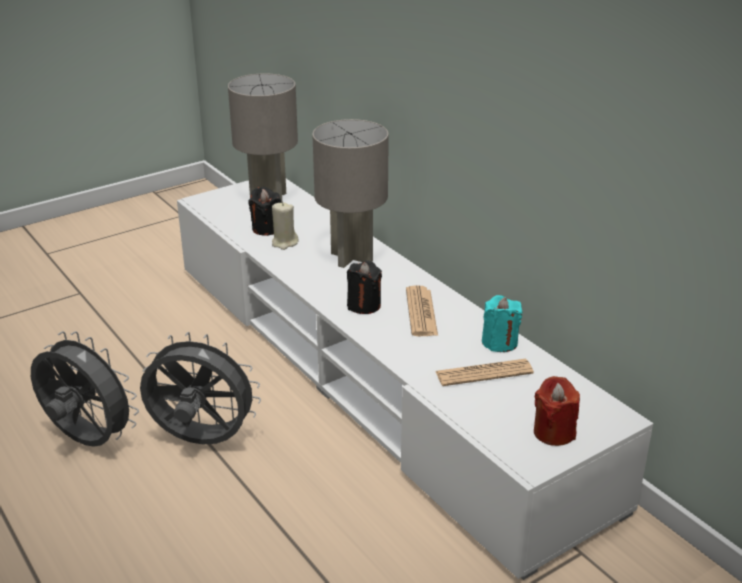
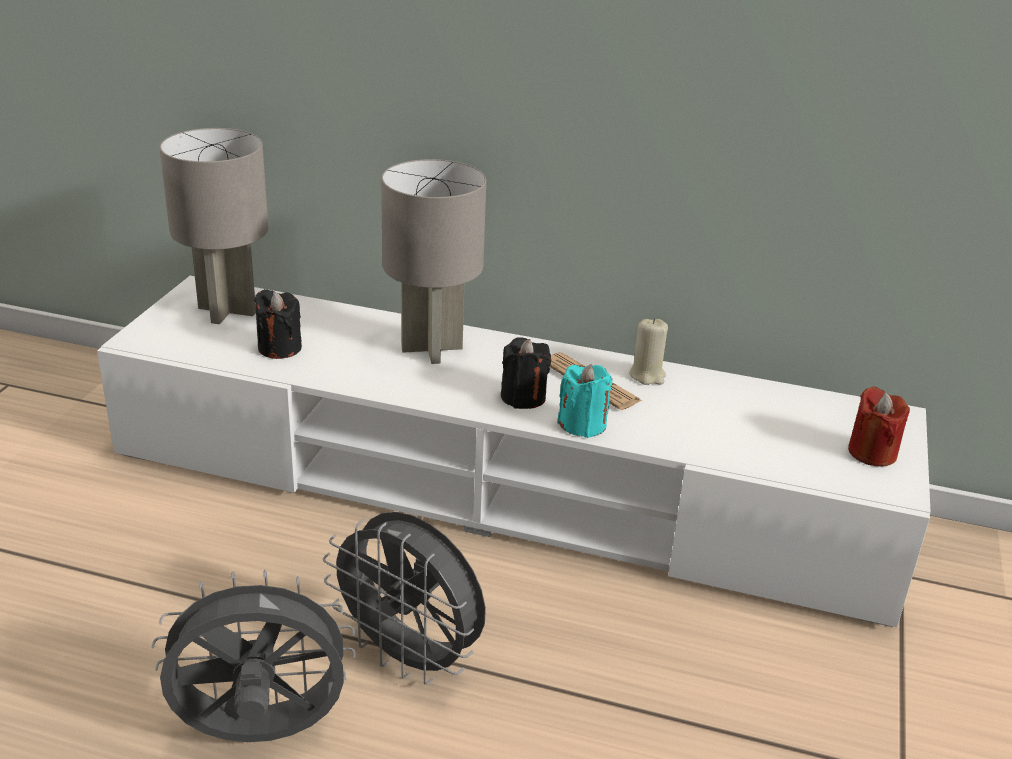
camera: 40 degrees left, 0 degrees up
(201, 442) = (410, 658): grey fan -> grey fan turned 120 degrees counterclockwise
(284, 243) = (328, 358): beige candle -> beige candle (647, 375)
(484, 373) = (737, 421): newspaper -> none
(499, 342) = (706, 384): turquoise candle -> turquoise candle (583, 424)

